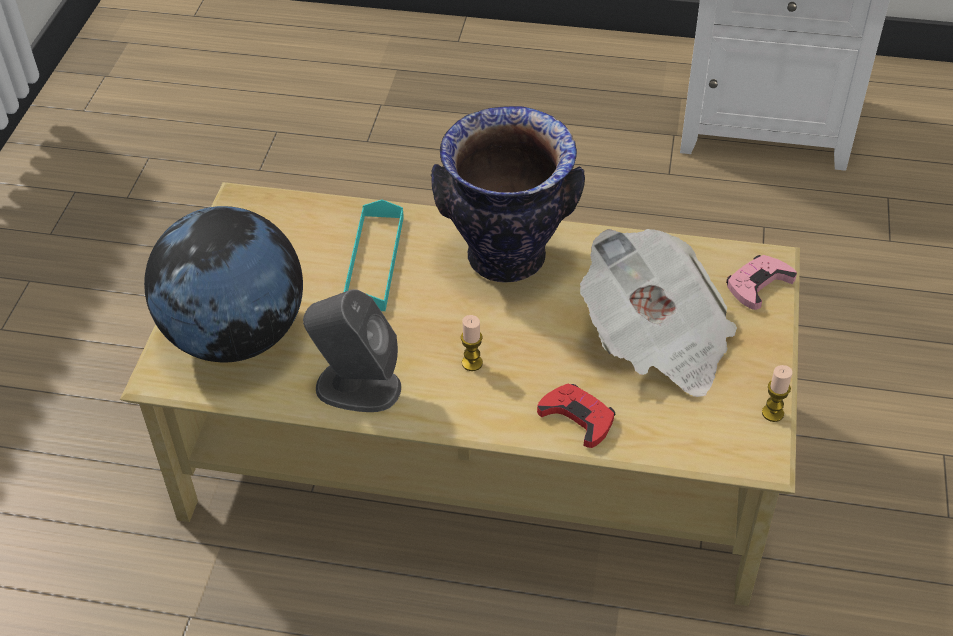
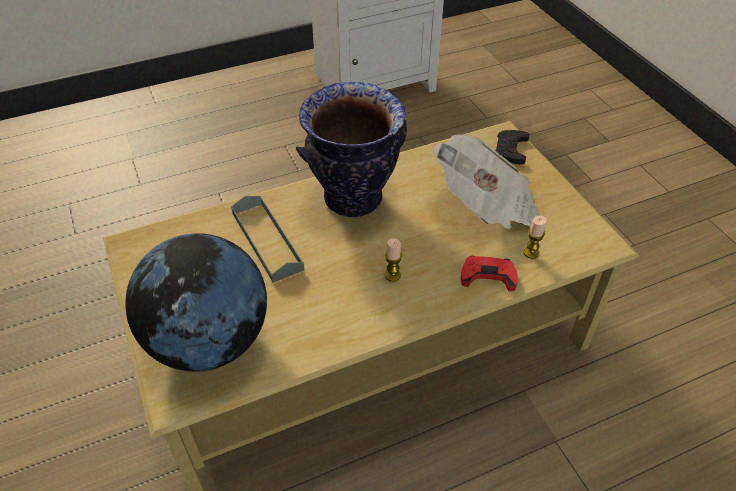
camera: 35 degrees left, 0 degrees up
(357, 387) = (330, 331): grey speaker -> none
(374, 261) = (267, 241): turquoise tray -> grey tray
(758, 285) = (510, 149): pink game controller -> black game controller
(772, 413) = (587, 217): candle -> candle (531, 252)

